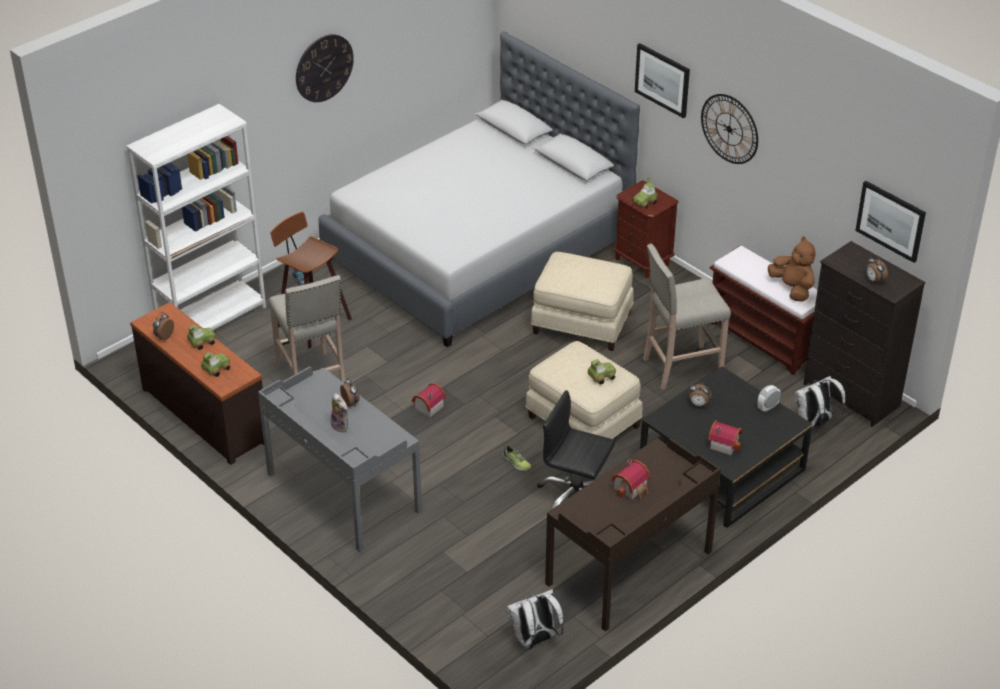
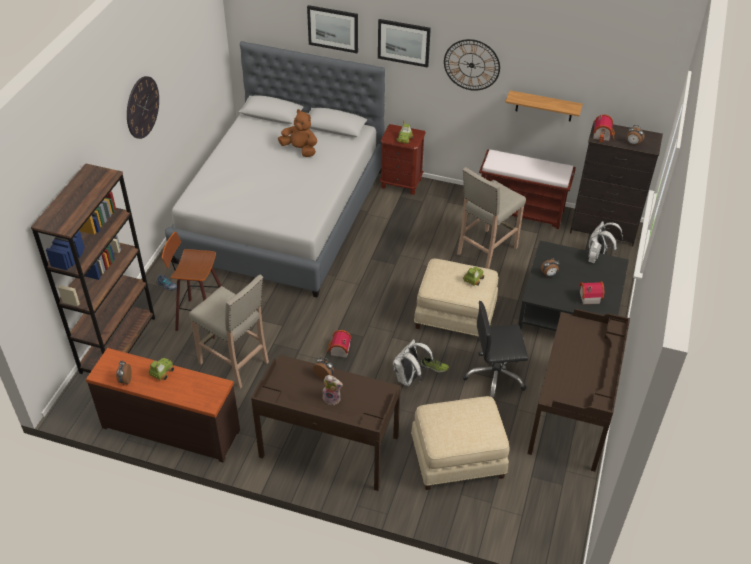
camera: 30 degrees left, 5 degrees up
(212, 319) = (118, 344): white bookcase -> brown bookcase
(216, 368) = (191, 391): toy car -> none
(342, 493) = (329, 447): grey desk -> brown desk
(535, 640) = (555, 502): white backpack -> white backpack (409, 379)
(581, 324) = (396, 244): beige ottoman -> beige ottoman (457, 460)
(632, 488) = (578, 358): toy house -> toy house (603, 135)
(792, 288) = (547, 168): brown plush toy -> brown plush toy (300, 149)
(803, 206) = (544, 106): none -> shelf
(891, 220) = (627, 97): picture -> picture (333, 28)

